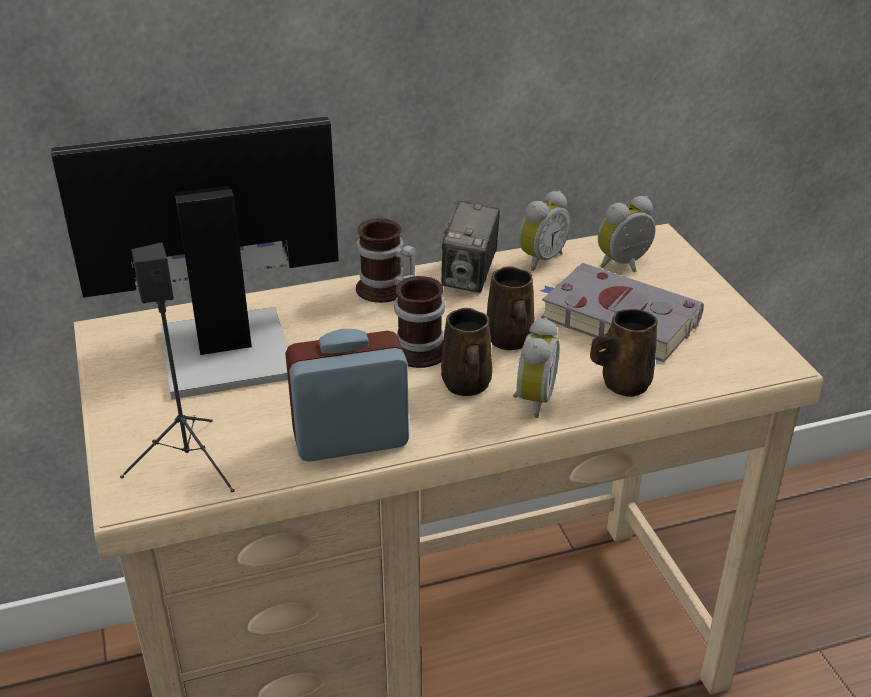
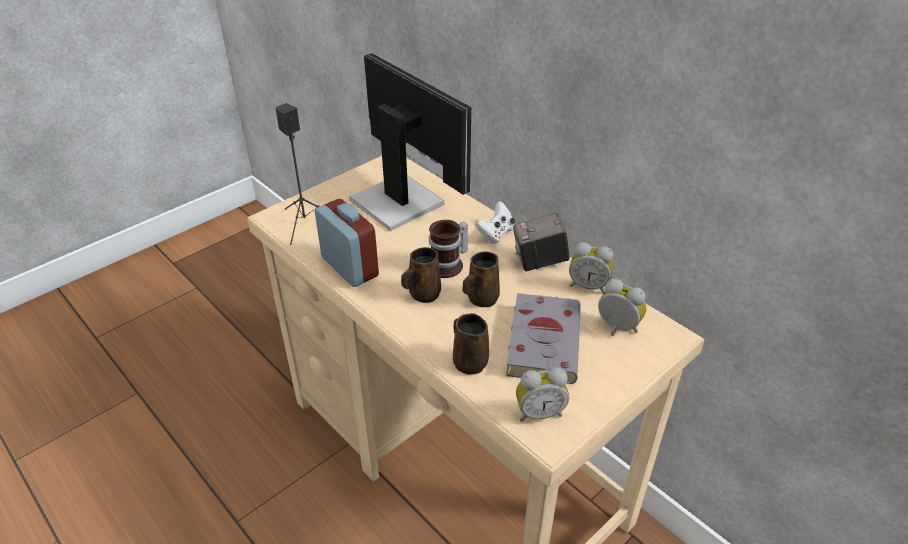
camera: 65 degrees right, 5 degrees up
(384, 291) = (495, 234): mug -> white game controller
(531, 400) = (426, 325): alarm clock -> alarm clock (539, 412)

